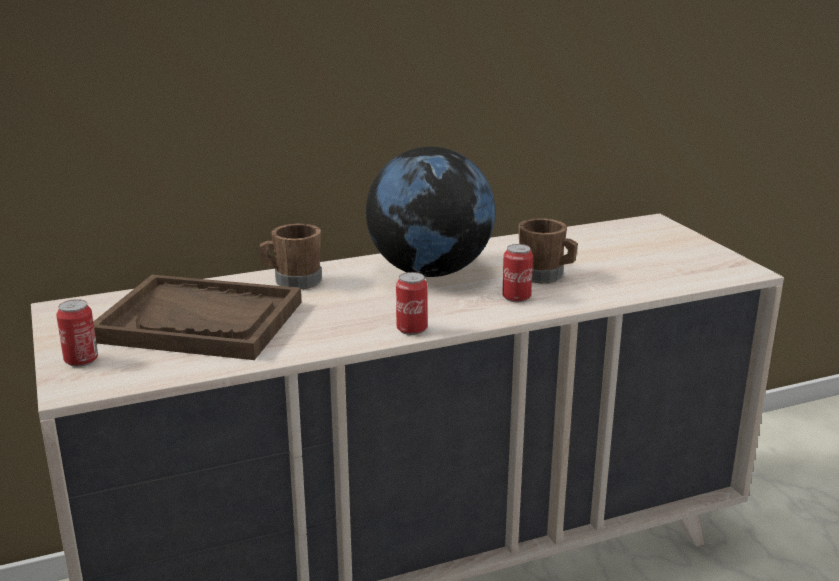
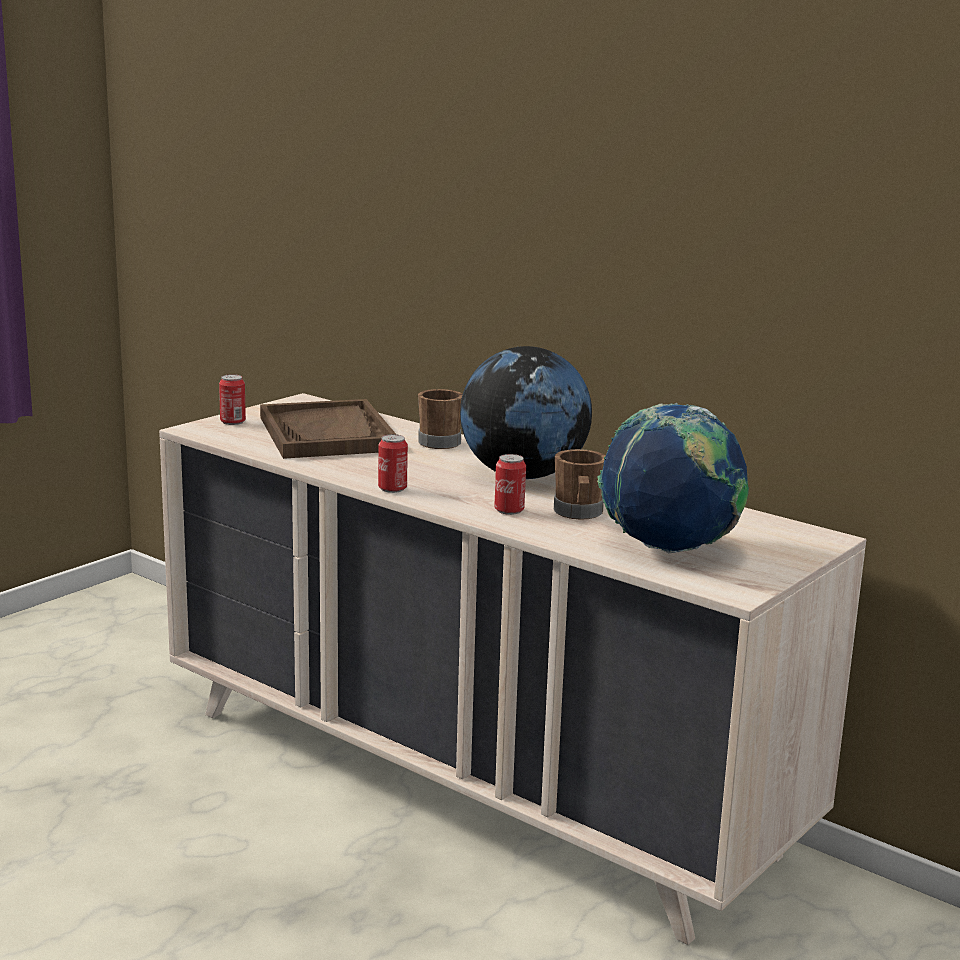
camera: 60 degrees right, 5 degrees down
(649, 268) = (669, 549): none -> globe

